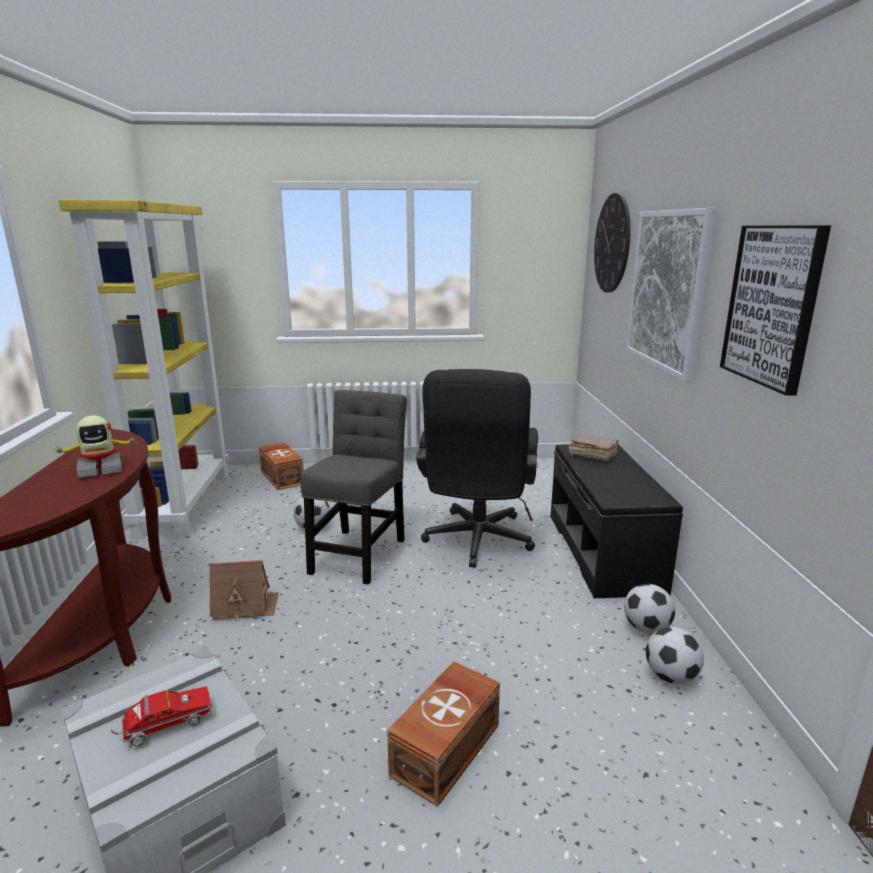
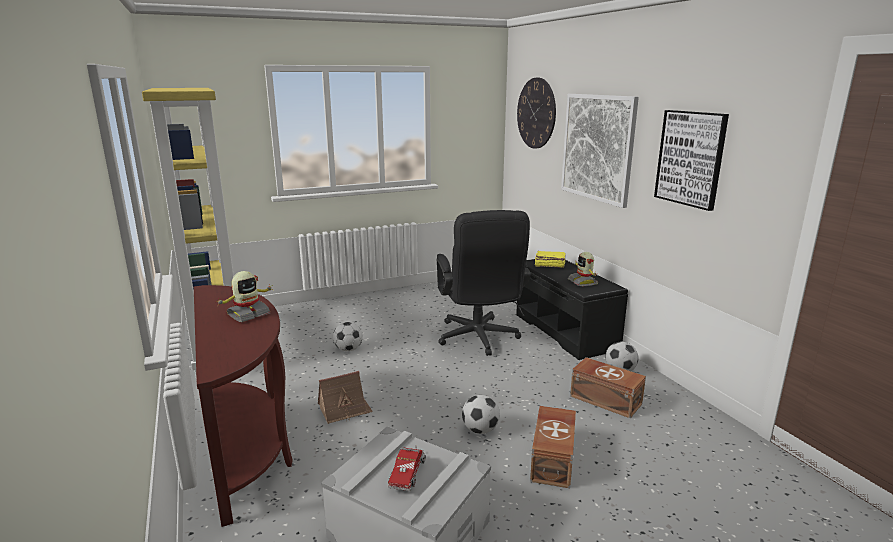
camera: 20 degrees left, 0 degrees up
(164, 726) = (407, 473): toy truck -> toy truck turned 150 degrees clockwise
(282, 477) = (287, 316): brown storage box -> brown storage box (605, 399)
(359, 552) = (400, 360): grey chair -> none
(592, 455) = (549, 265): brown book -> yellow book
(620, 486) = (583, 282): none -> toy robot
(670, 676) = (649, 394): football -> football (480, 430)

